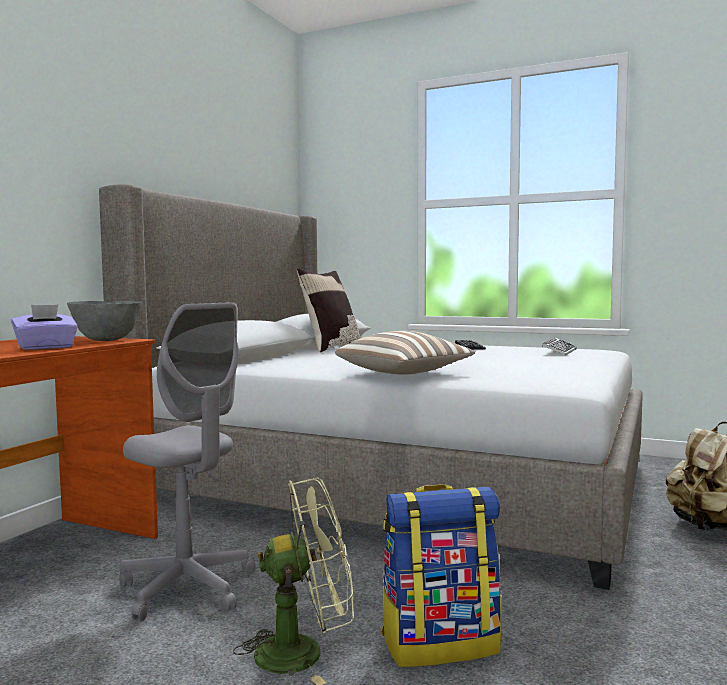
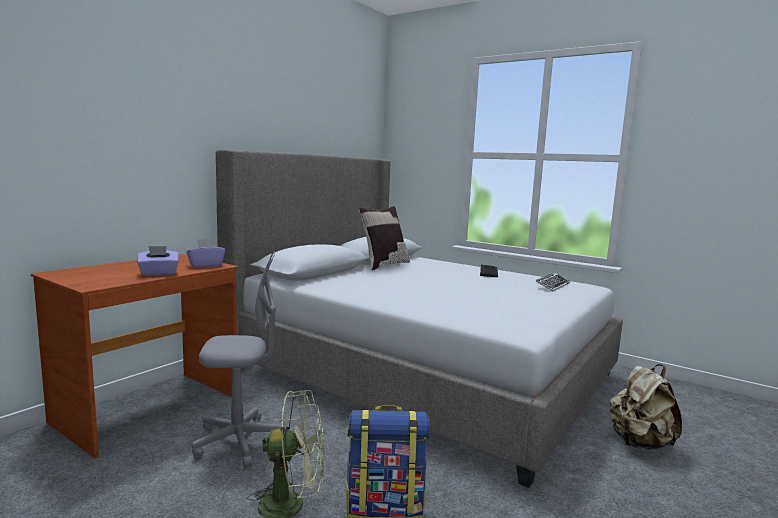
camera: 10 degrees right, 5 degrees up
(107, 340) = (205, 265): grey bowl -> purple tissue box
(188, 588) = (240, 442): grey office chair -> grey office chair turned 60 degrees counterclockwise
(404, 373) = (410, 304): pillow -> none

